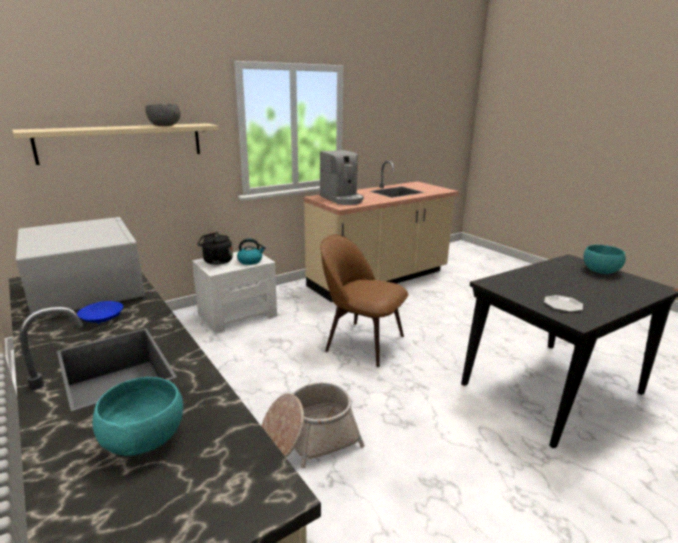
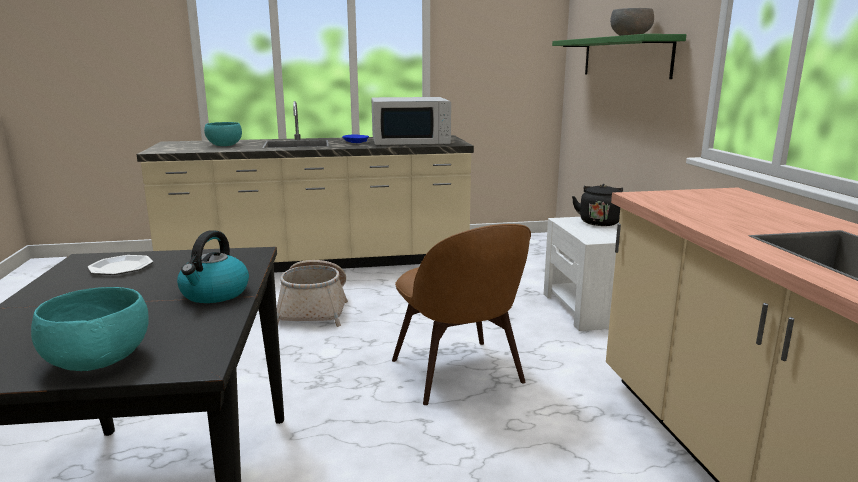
camera: 115 degrees right, 5 degrees down
(122, 142) = (624, 57): beige shelf -> green shelf
(250, 261) = (594, 234): kettle -> kettle (214, 294)
(342, 199) = (715, 202): coffee machine -> none
(362, 342) = (459, 374): brown chair -> brown chair turned 105 degrees clockwise

